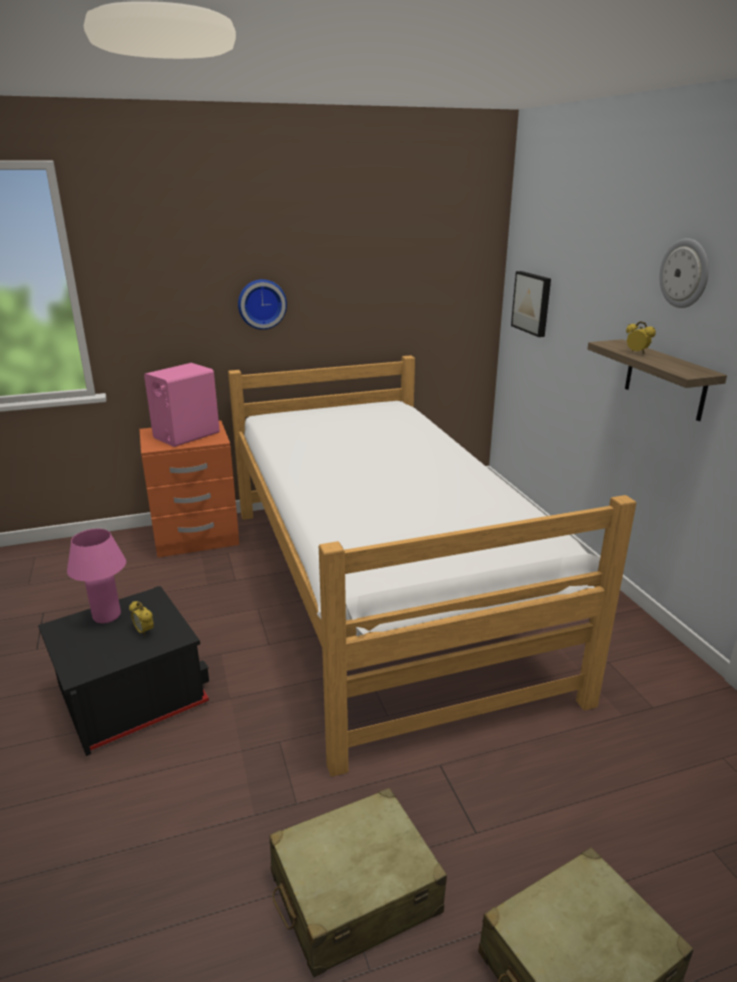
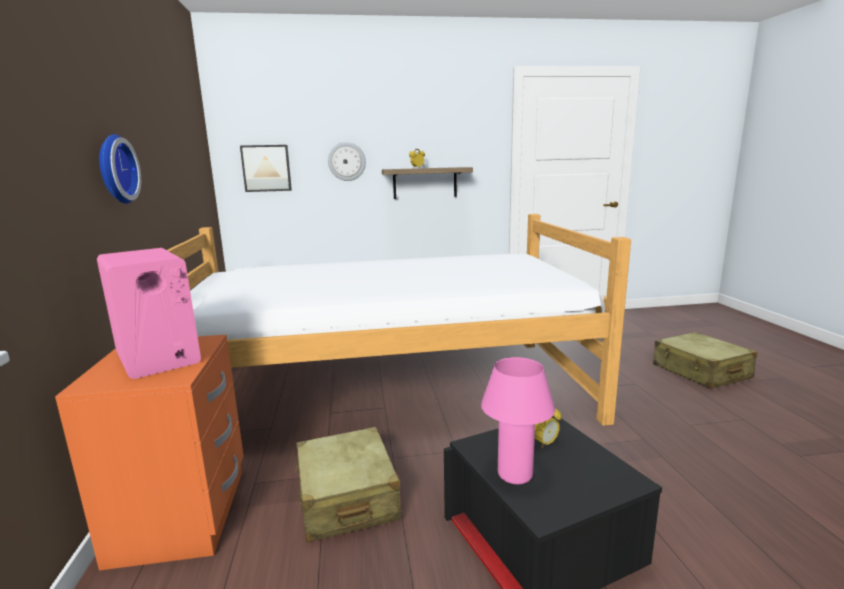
camera: 80 degrees left, 10 degrees down
(354, 893) = (700, 421): beige suitcase -> beige suitcase (347, 498)
(685, 273) = (423, 120): wall clock -> wall clock (347, 161)

